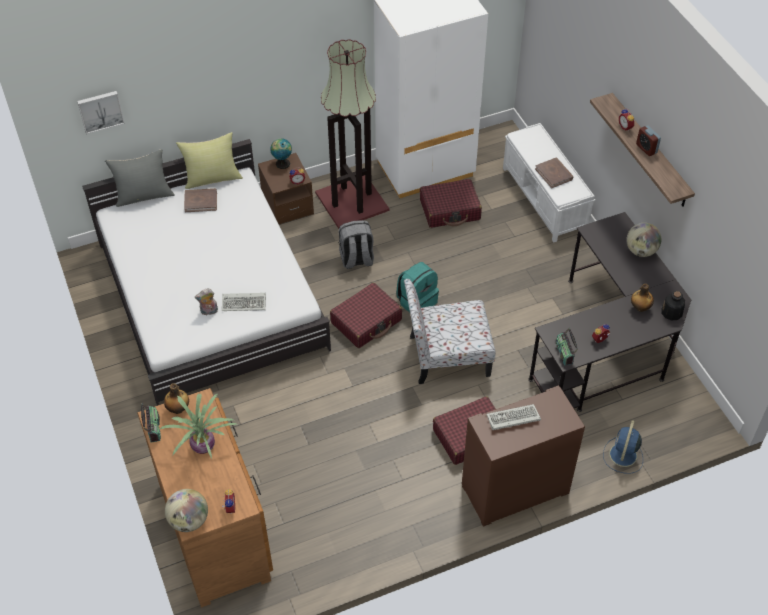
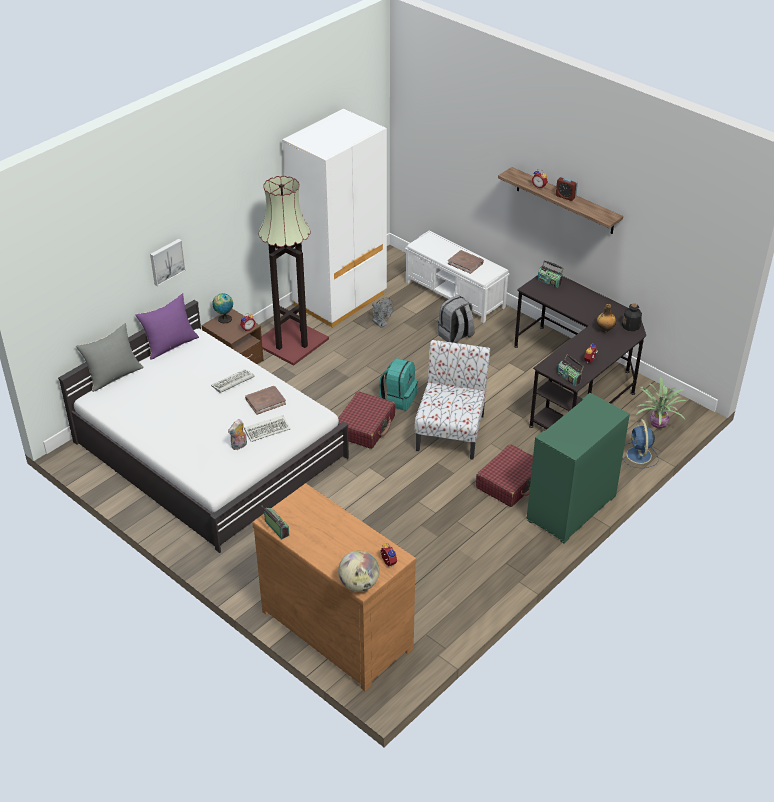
camera: 25 degrees left, 10 degrees down
(100, 111) = (71, 292): picture -> picture (166, 261)
(178, 409) = (288, 507): bottle -> none
(201, 201) = (172, 365): brown book -> brown book (265, 401)
(204, 445) = (331, 525): potted plant -> potted plant (658, 423)
(212, 178) = (170, 345): yellow pillow -> purple pillow
(356, 259) = (325, 383): grey backpack -> grey backpack (455, 336)
(447, 356) = (451, 431): chair -> chair turned 135 degrees clockwise
(450, 210) = (381, 324): red suitcase -> grey fan
(512, 419) = (571, 427): keyboard -> keyboard (232, 383)
(515, 490) = (572, 509): brown cabinet -> green cabinet
(617, 229) = (549, 281): none -> radio
(641, 251) = (578, 291): globe -> none

